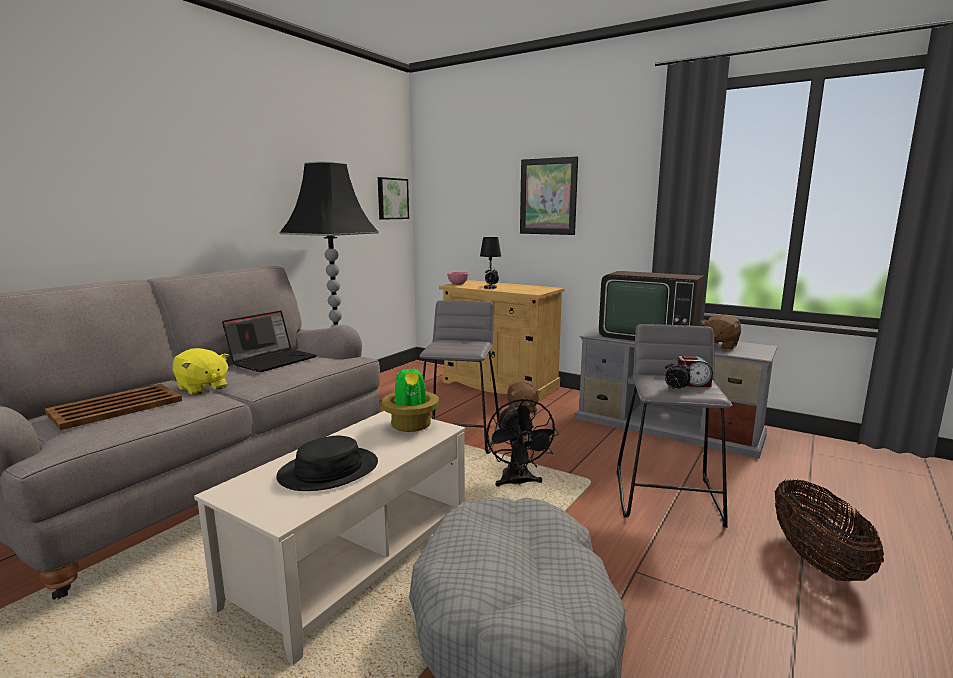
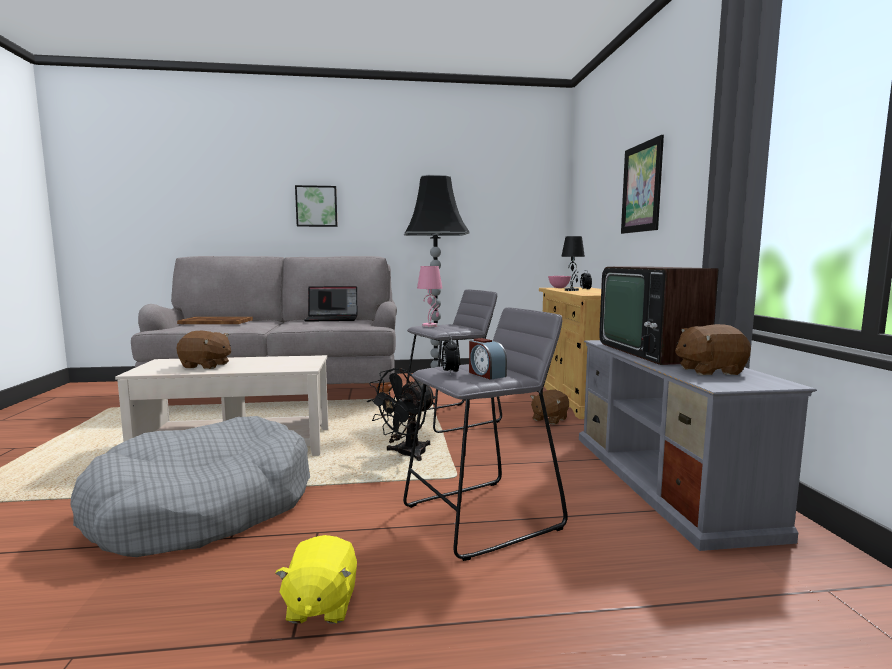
camera: 50 degrees right, 5 degrees down
(202, 388) = (270, 324): yellow plush toy -> yellow plush toy (320, 605)
(328, 470) = (206, 366): black hat -> brown plush toy
(392, 198) = (539, 208): picture -> picture (316, 206)
(411, 426) = (298, 363): potted plant -> none
(439, 346) = (430, 326): none -> pink table lamp
(817, 561) = (462, 636): basket -> none

